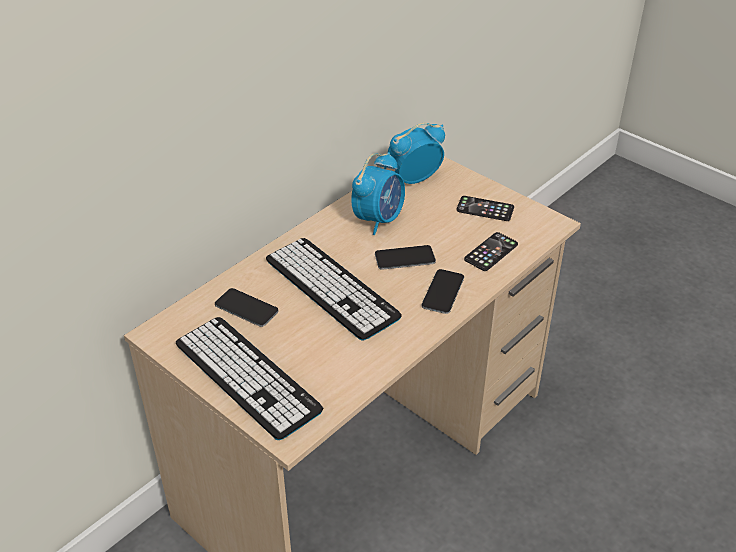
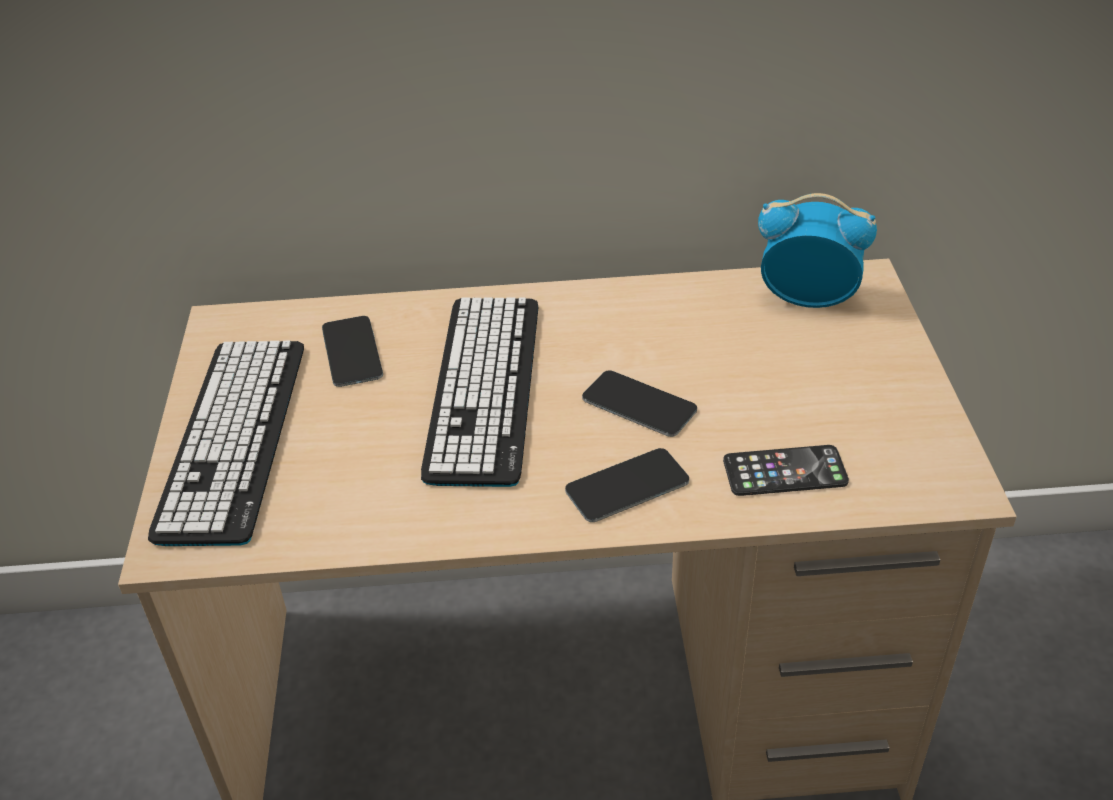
camera: 45 degrees right, 0 degrees up
(379, 219) = (677, 330): alarm clock -> none
(485, 209) = (865, 401): phone -> none

